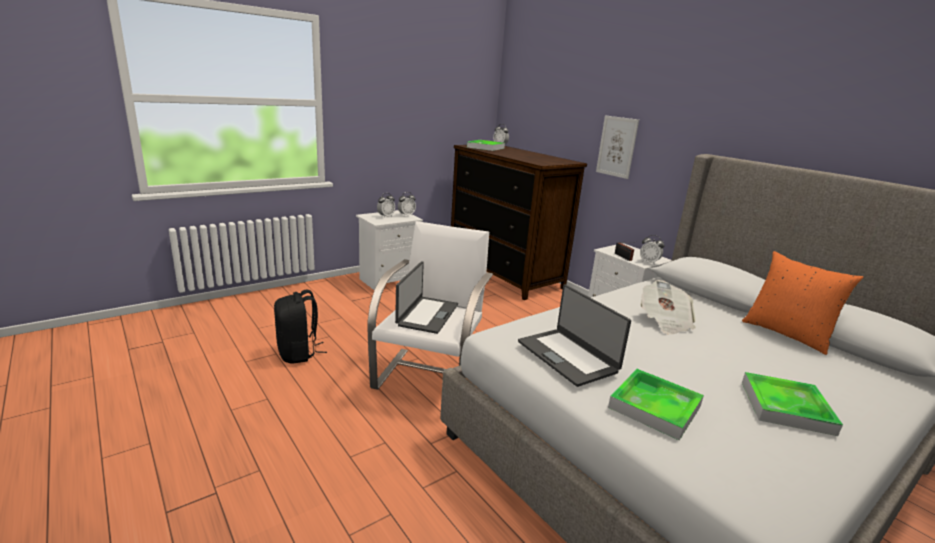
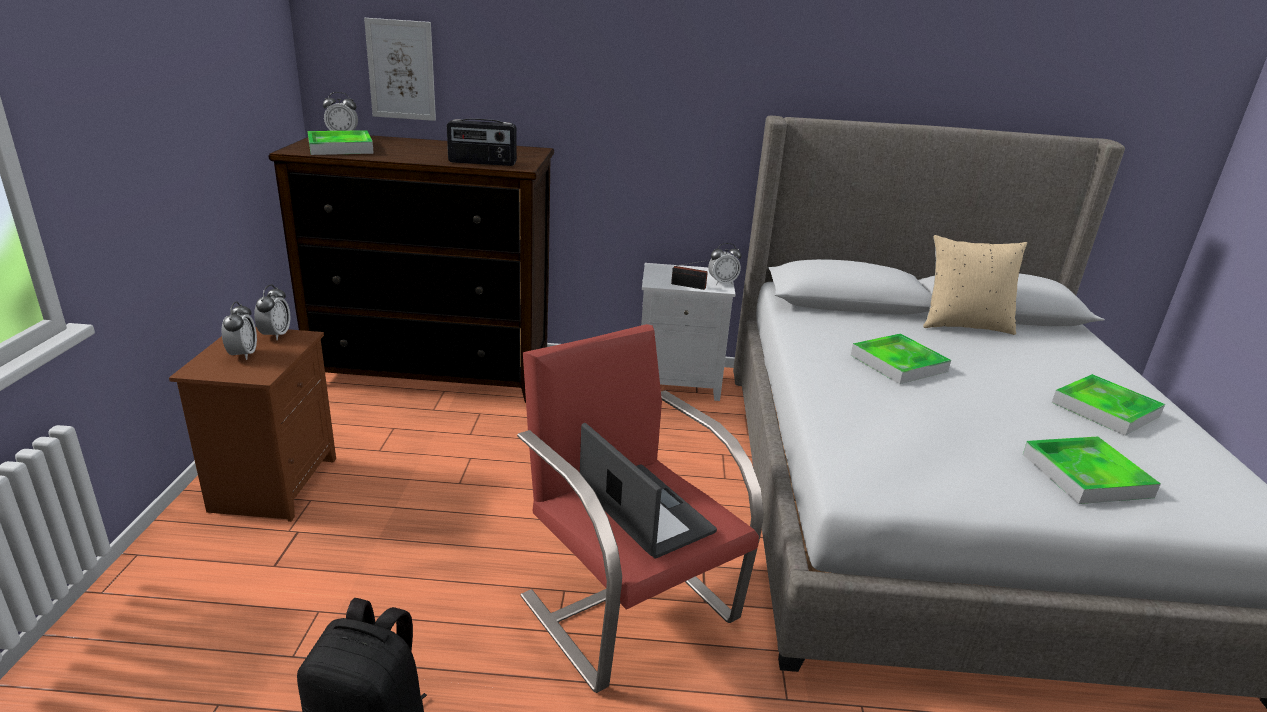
camera: 50 degrees left, 5 degrees up
(389, 281) = (273, 483): white nightstand -> brown nightstand
(430, 376) = (627, 606): white armchair -> red armchair
(528, 160) = (482, 163): none -> radio
(568, 356) = (956, 466): laptop -> none
(617, 146) = (604, 115): picture -> picture (401, 70)
(665, 321) = (898, 363): newspaper -> tray
(787, 334) = (964, 325): orange pillow -> beige pillow

